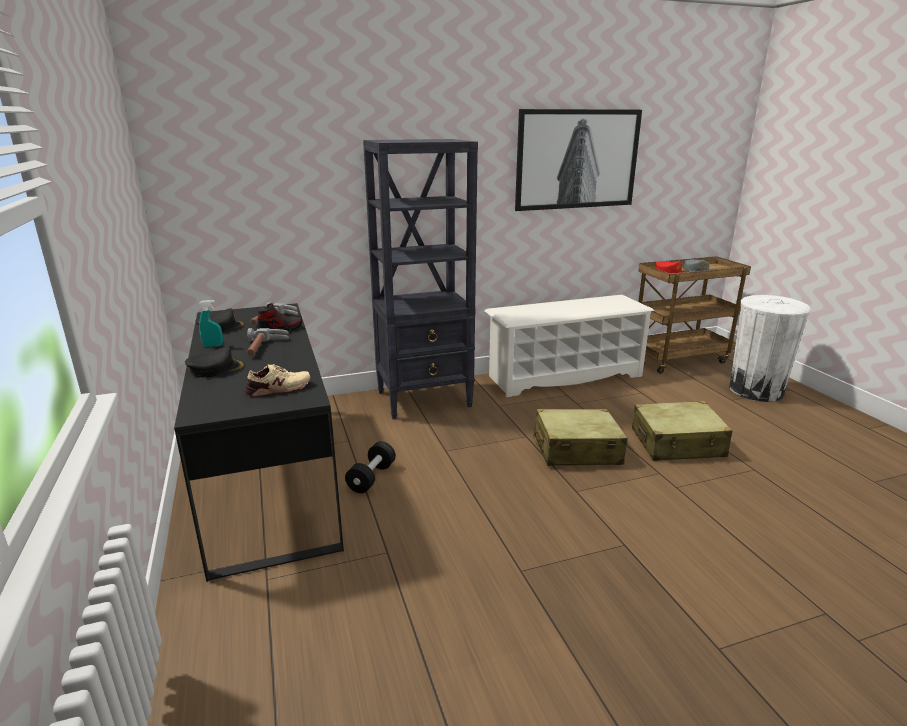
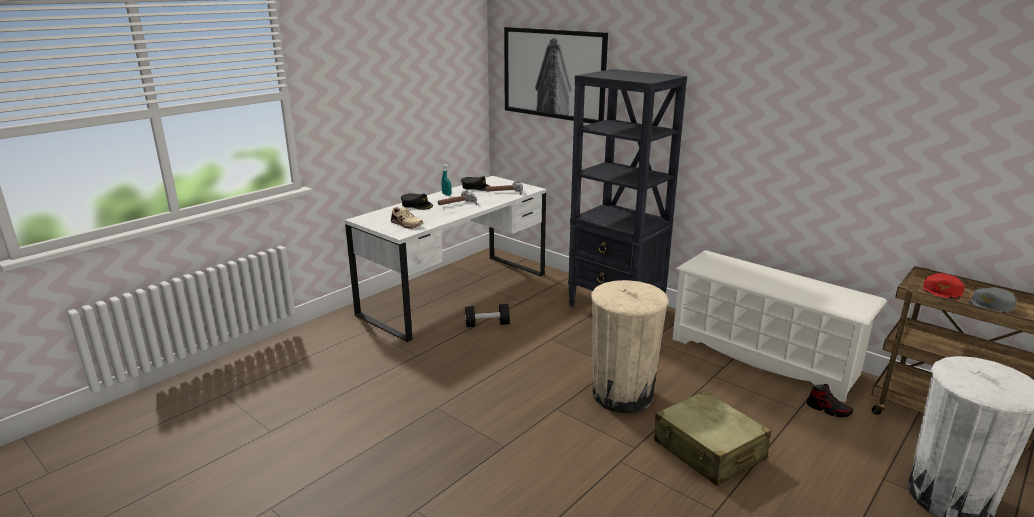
camera: 60 degrees right, 0 degrees up
(269, 475) = (456, 294): black desk -> white desk
(280, 330) = (491, 199): shoe -> shoe (828, 409)
(576, 450) = (622, 395): beige suitcase -> beige trash can
(577, 159) = (835, 115): picture -> picture (554, 74)

